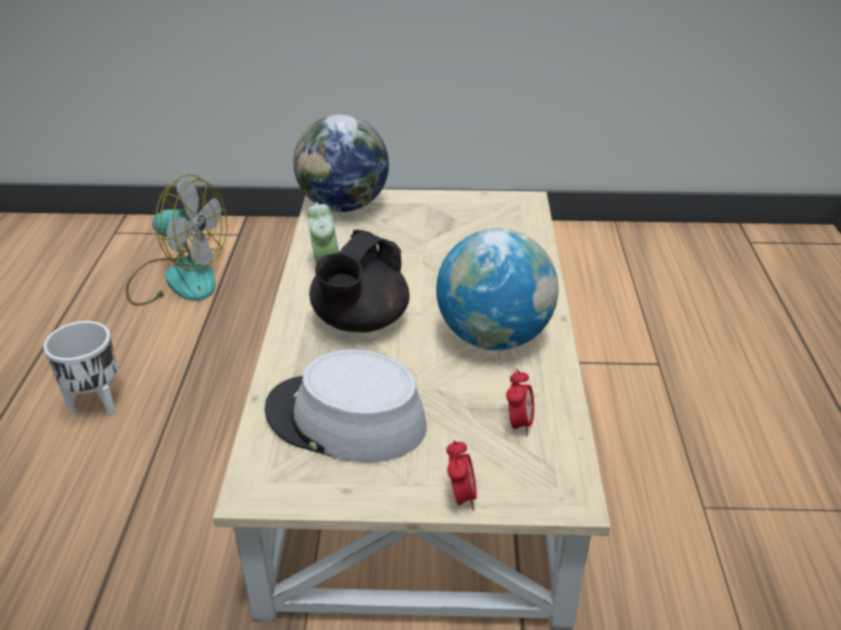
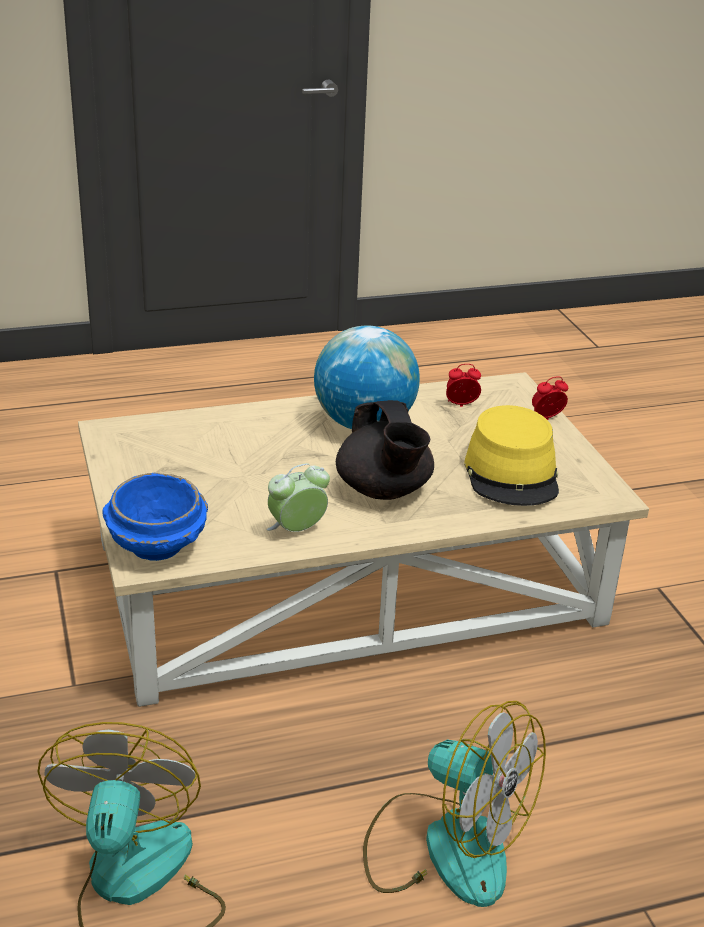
camera: 110 degrees left, 5 degrees down
(97, 404) = (445, 845): white planter -> fan
(344, 206) = (158, 545): globe -> blue bowl
(345, 419) = (512, 473): grey hat -> yellow hat
(359, 321) = (384, 490): black teapot -> black teapot turned 60 degrees clockwise

